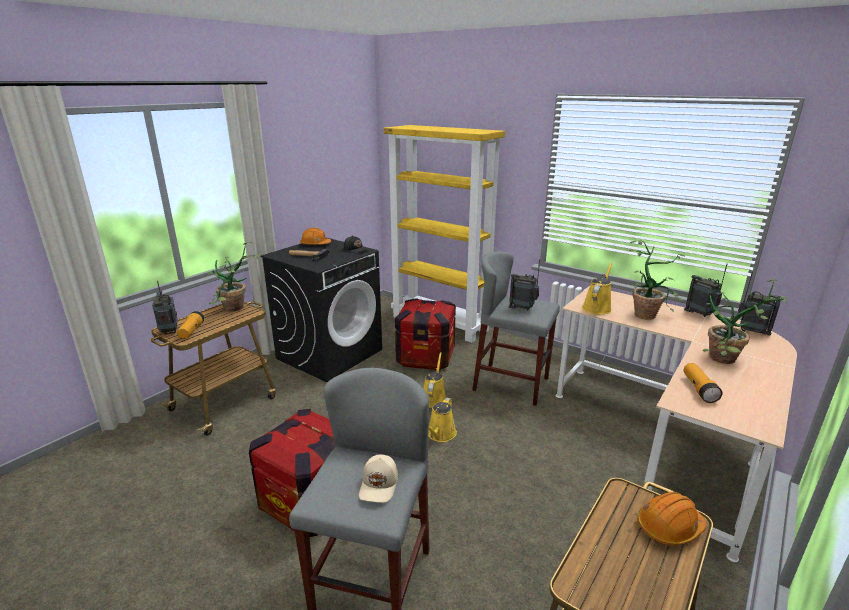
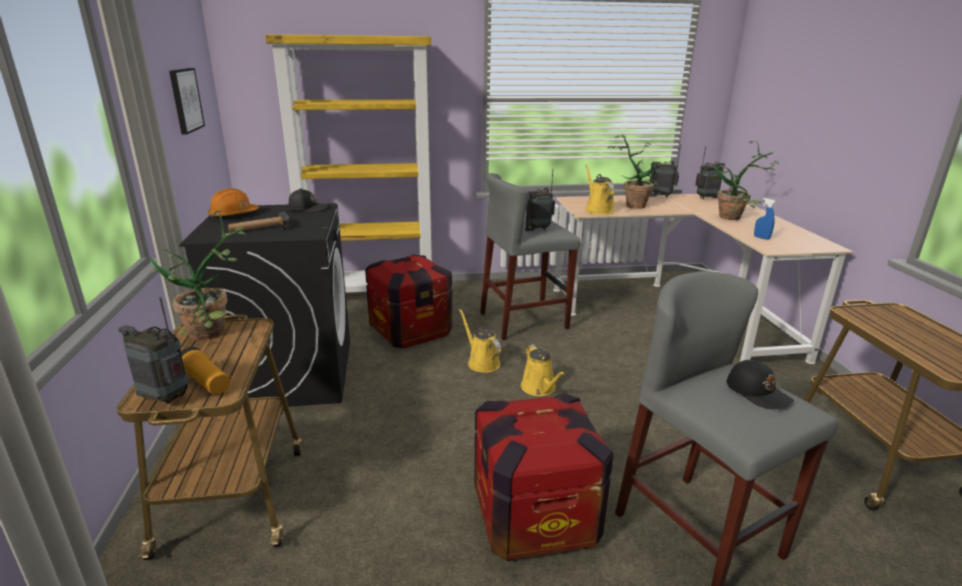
camera: 45 degrees left, 0 degrees up
(329, 168) = (185, 100): none -> picture
(379, 485) = (758, 392): beige cap -> black cap
(669, 527) = (901, 318): orange hard hat -> none
(699, 389) = (761, 238): flashlight -> blue spray bottle

